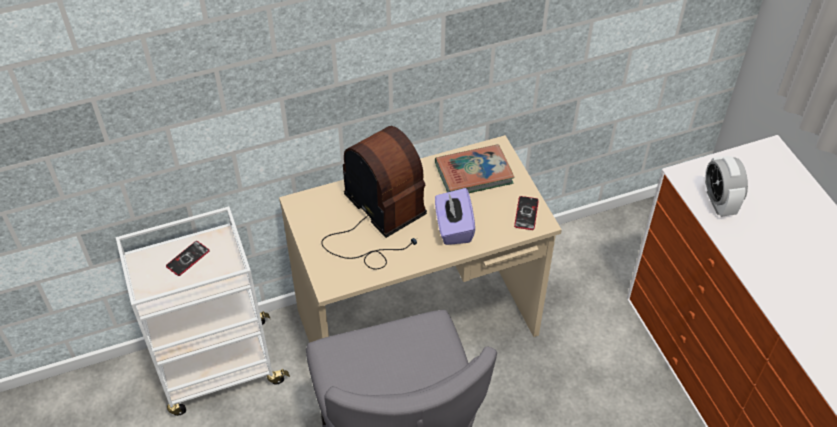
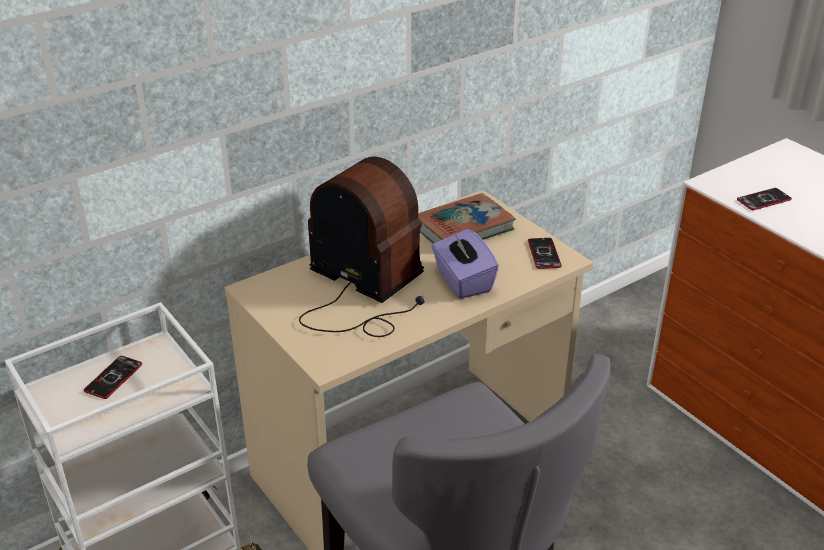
camera: 15 degrees left, 15 degrees down
(719, 202) = (764, 200): alarm clock -> phone

